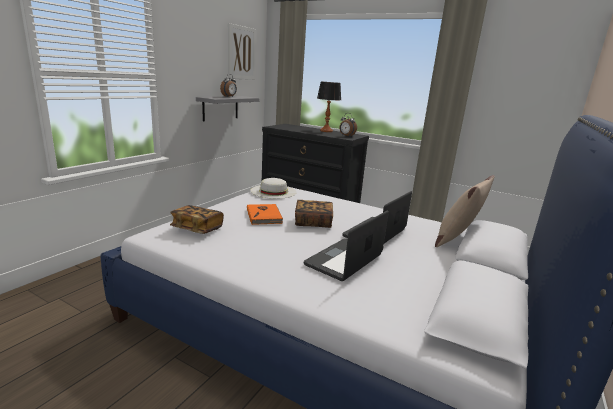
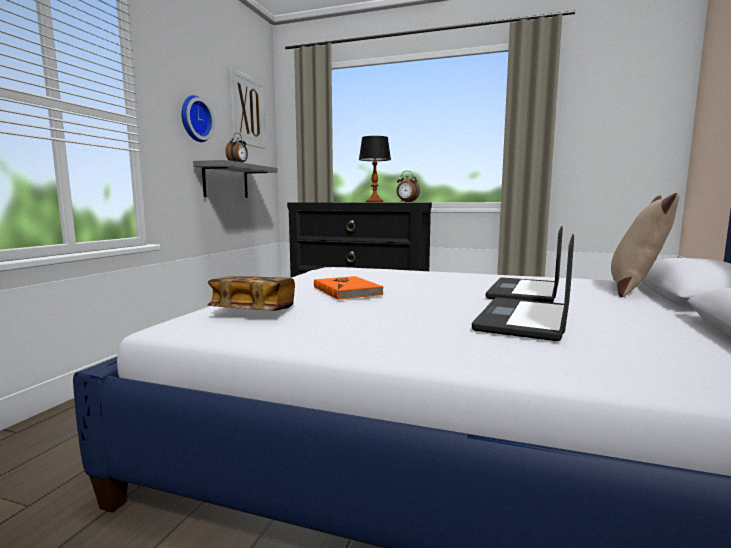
camera: 10 degrees left, 10 degrees down
(197, 67) = (194, 119): none -> wall clock
(273, 191) = (335, 269): white hat -> none
(313, 222) = (426, 290): book -> none

